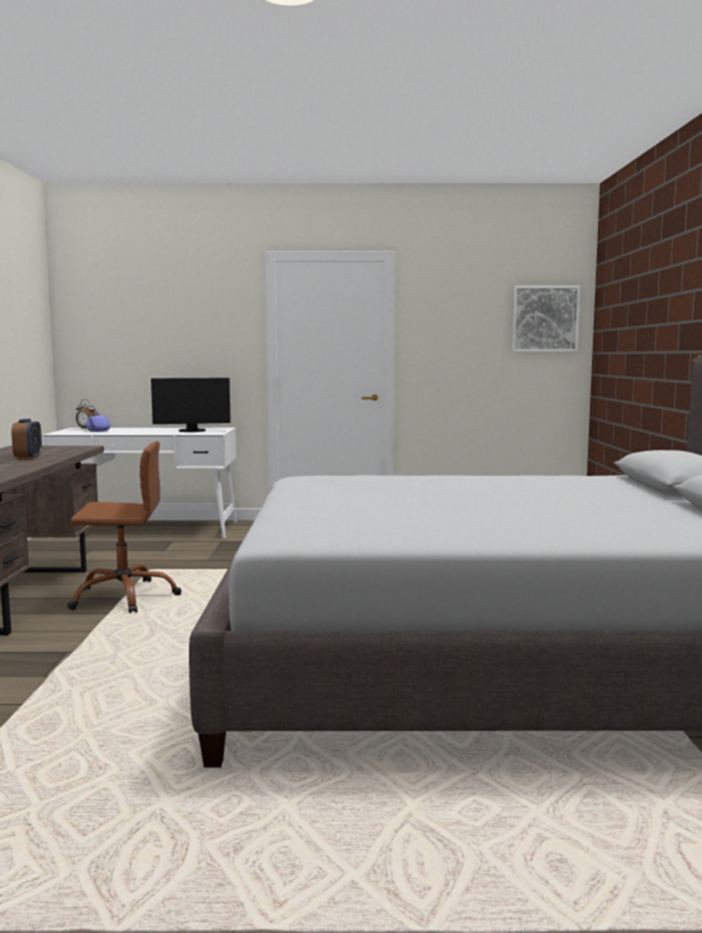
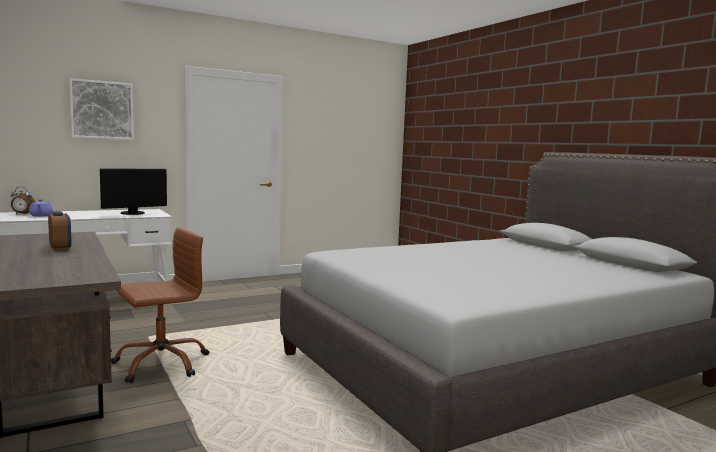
camera: 30 degrees left, 0 degrees up
(545, 319) = (377, 131): picture -> picture (102, 110)

